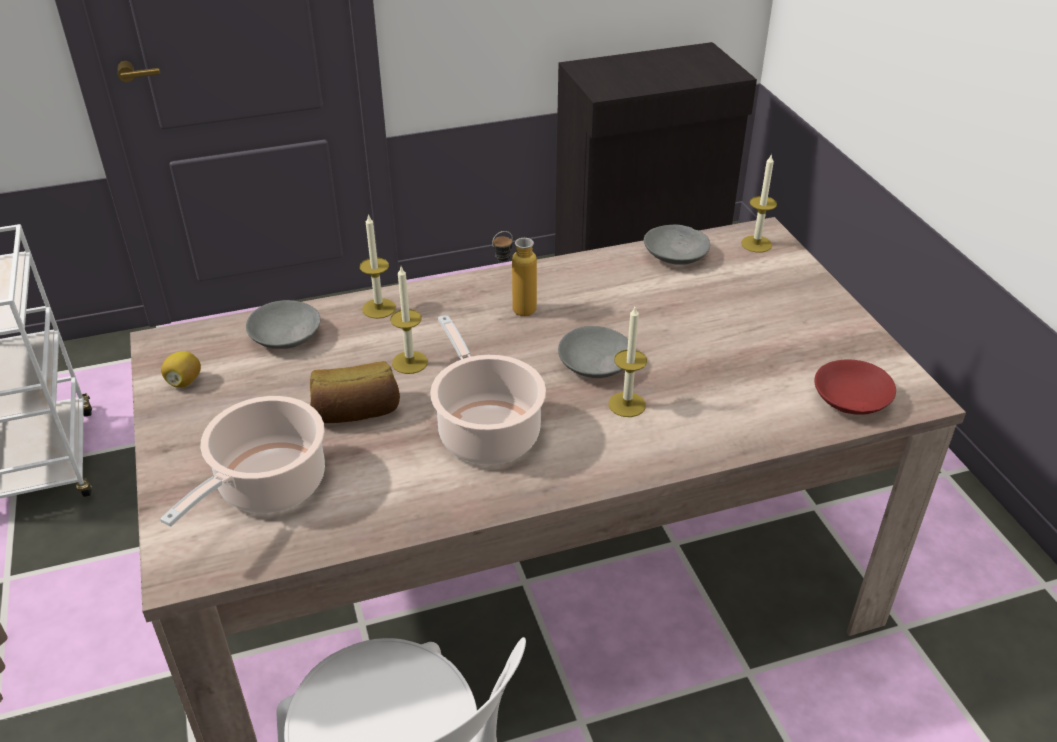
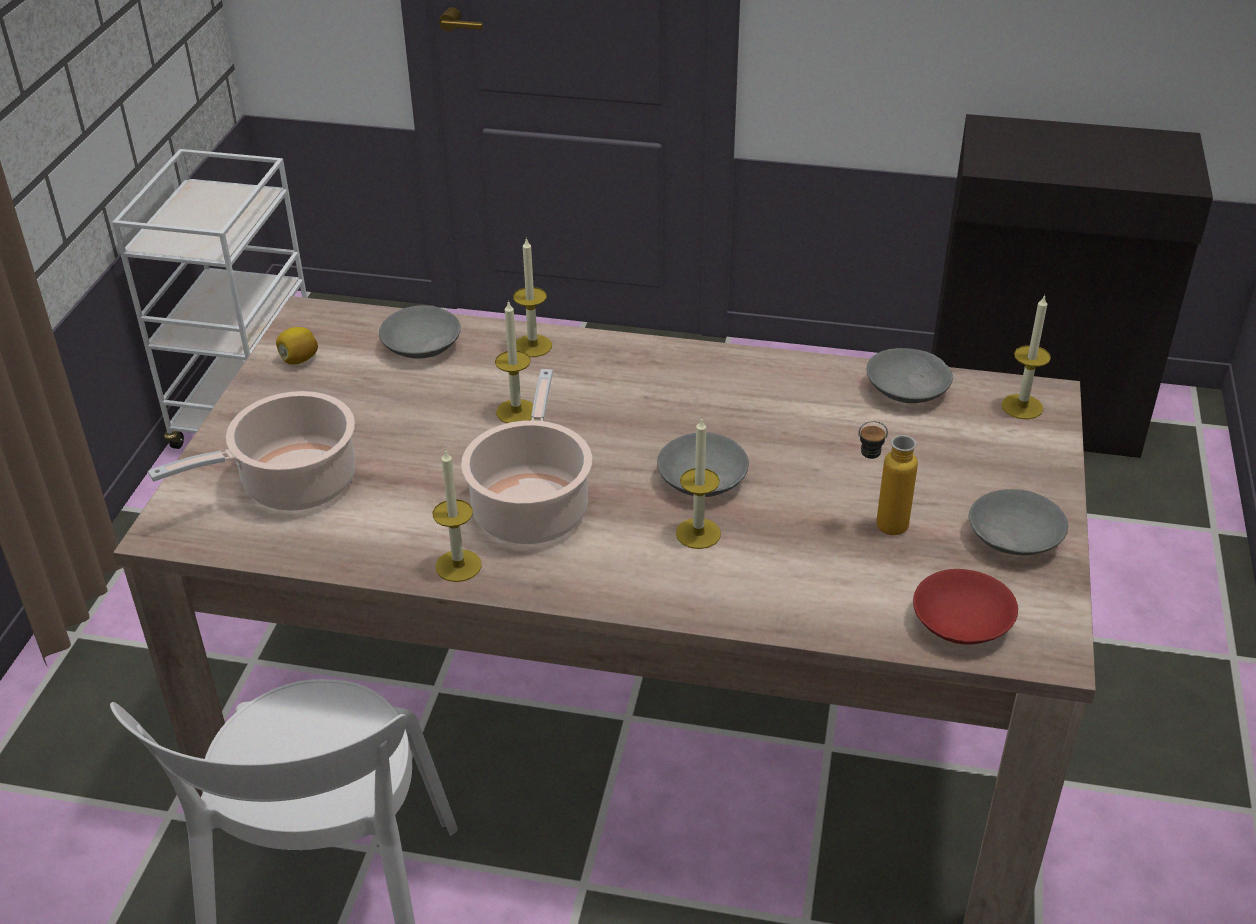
camera: 30 degrees right, 0 degrees up
(356, 412) = (425, 443): bread -> none
(469, 498) = (458, 565): none -> candle
(515, 312) = (667, 395): bottle -> bottle (878, 525)
(829, 331) = (1012, 537): none -> grey bowl

